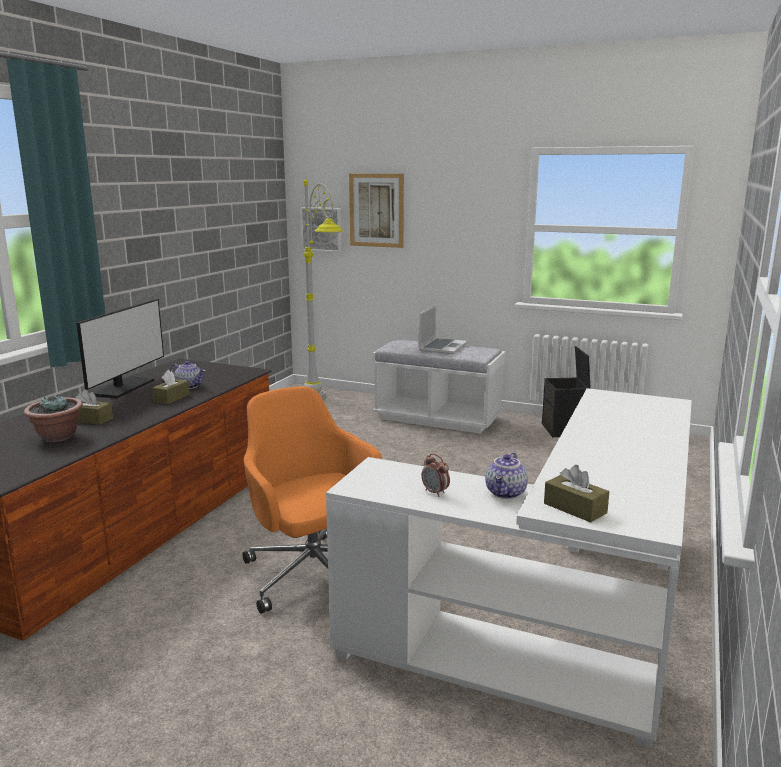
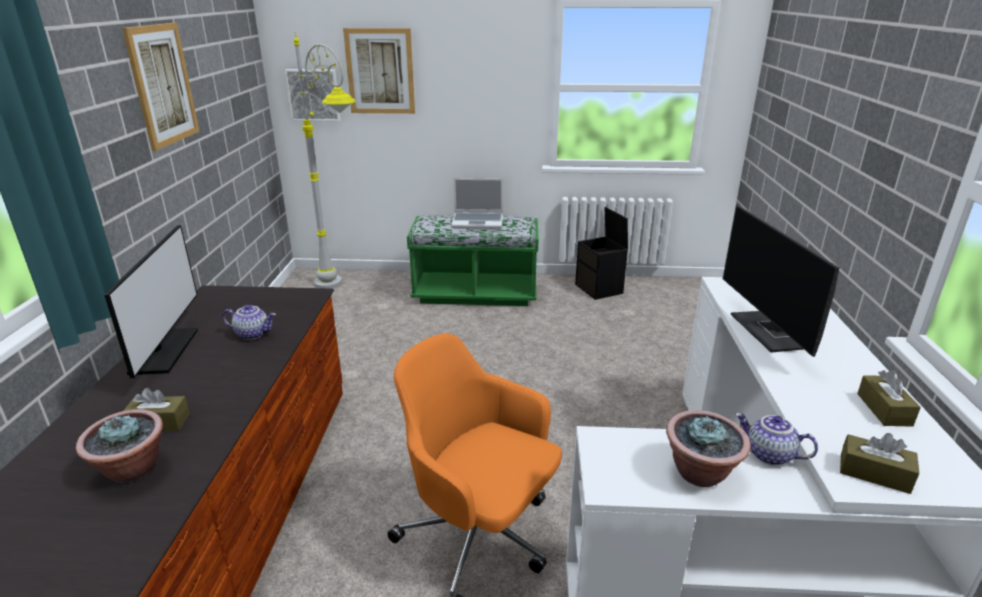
camera: 20 degrees left, 10 degrees up
(171, 398) = (244, 359): brown tissue box -> brown tissue box (884, 409)
(181, 204) = (162, 85): none -> picture
(435, 492) = (700, 473): alarm clock -> potted plant
(438, 418) = (475, 293): white bench -> green bench
(442, 347) = (478, 222): laptop -> laptop turned 90 degrees clockwise
(506, 493) = (768, 455): teapot -> teapot turned 120 degrees clockwise
(604, 426) = (772, 333): none -> monitor

